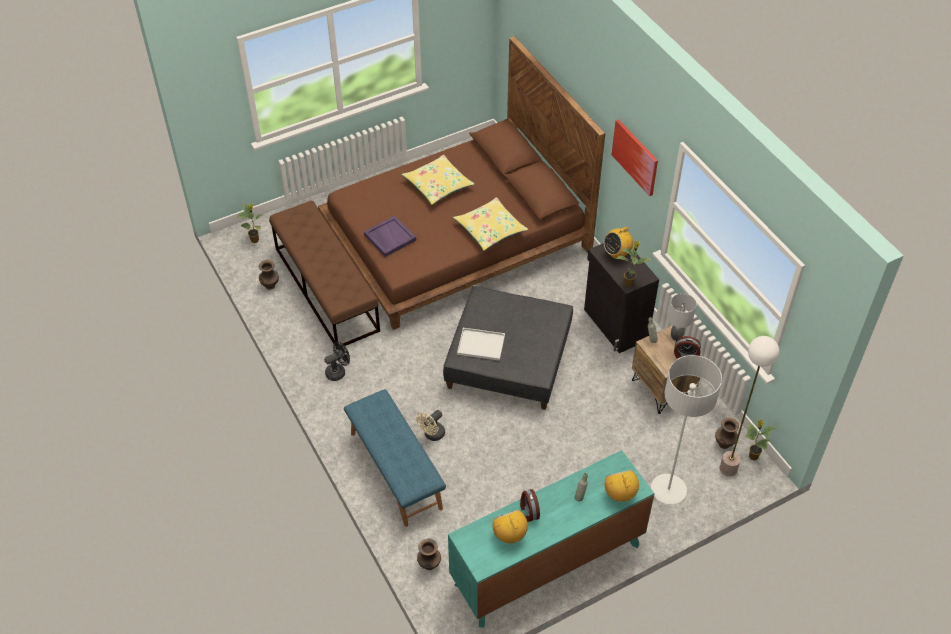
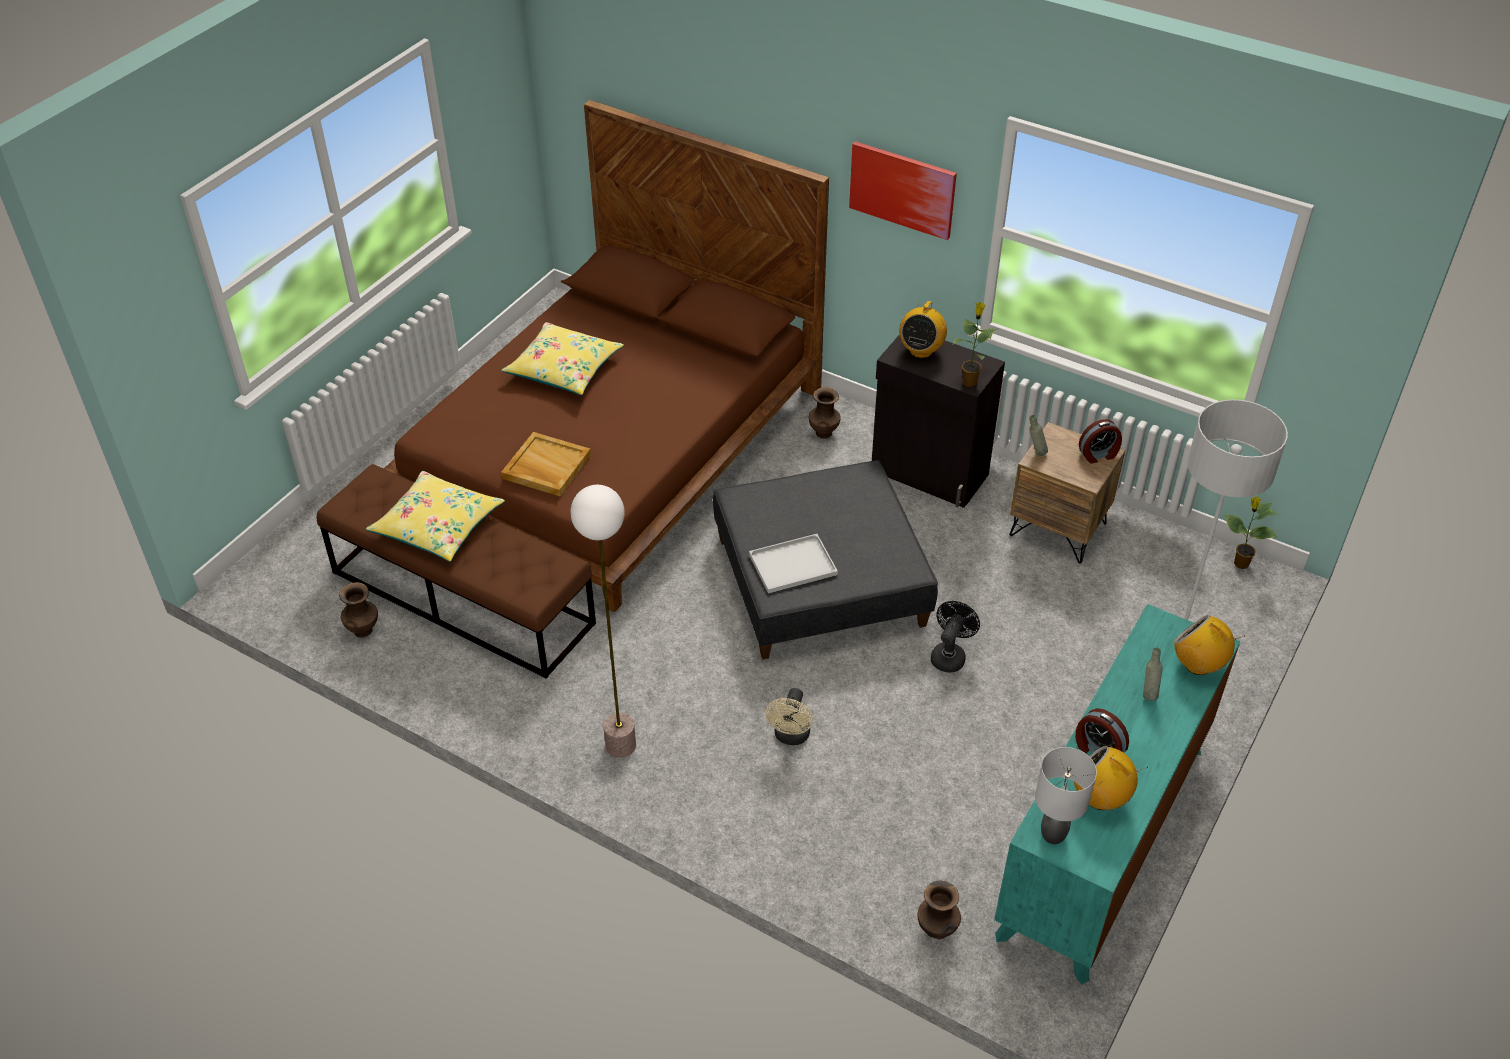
camera: 30 degrees left, 5 degrees down
(255, 240) = (287, 573): potted plant -> none
(338, 371) = (573, 710): black fan -> black fan (949, 655)
(389, 237) = (546, 467): purple tray -> beige tray
(395, 470) = (774, 815): blue bench -> none
(490, 229) = (690, 399): yellow pillow -> yellow pillow (438, 526)
(676, 337) = (1066, 436): grey table lamp -> grey table lamp (1054, 835)
(724, 443) = (1192, 564): brown vase -> brown vase (823, 432)
(728, 468) = (1224, 593): floor lamp -> floor lamp (621, 744)

